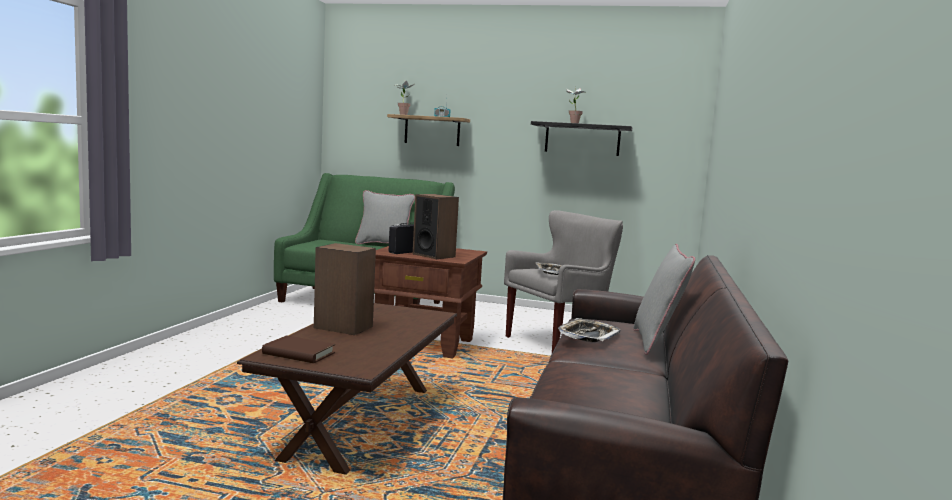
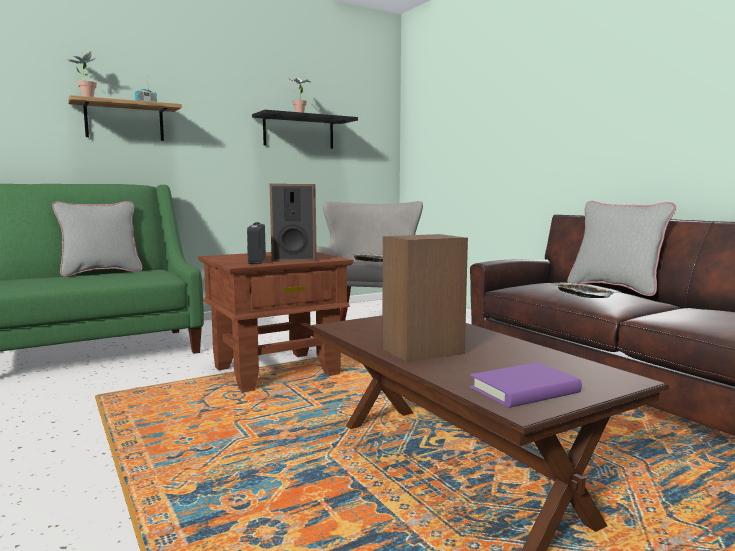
camera: 45 degrees left, 0 degrees up
(298, 353) = (524, 390): brown book -> purple book

